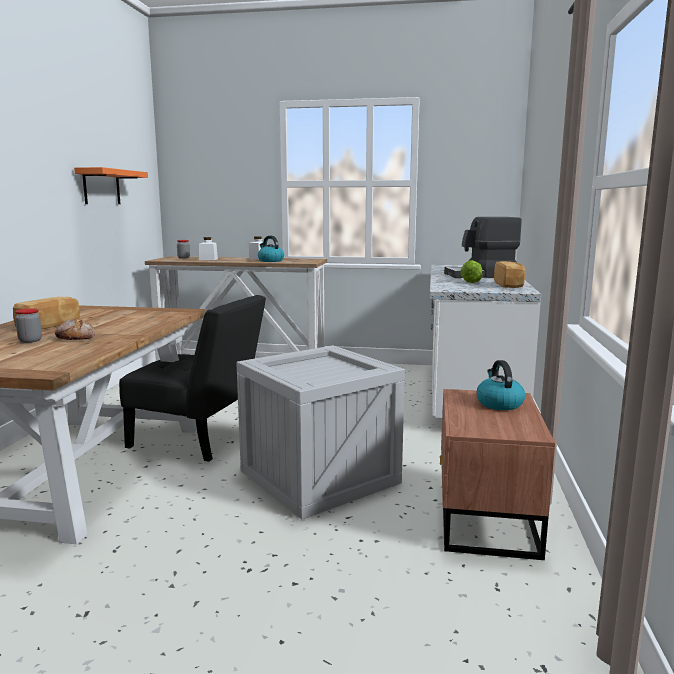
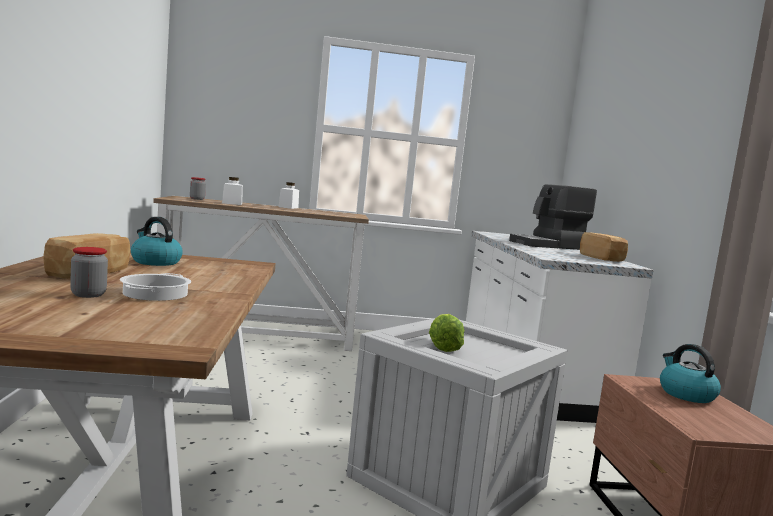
camera: 15 degrees left, 5 degrees down
(76, 338) = (155, 293): bread -> cooking pot
(101, 187) = (118, 100): orange shelf -> none
(199, 439) = (262, 429): black chair -> none
(270, 261) = (309, 211): kettle -> kettle (155, 262)
(471, 281) = (555, 251): lettuce -> lettuce (444, 345)

